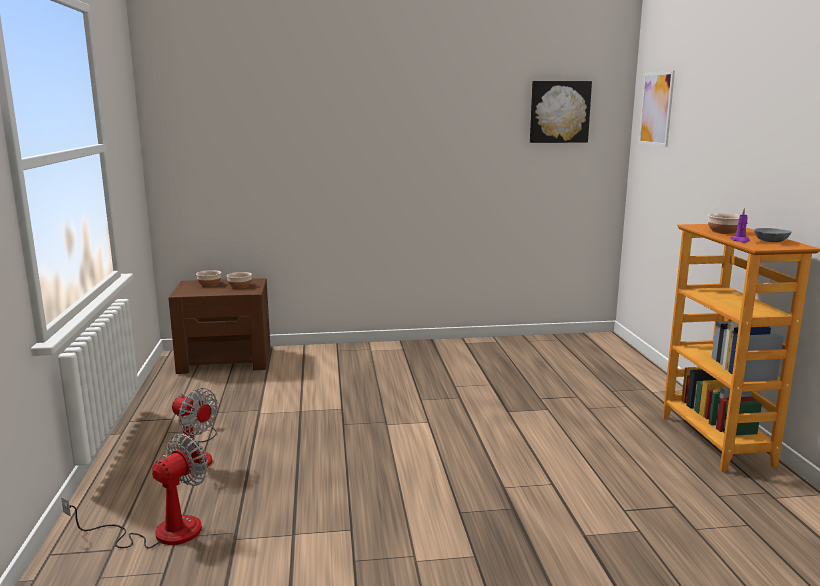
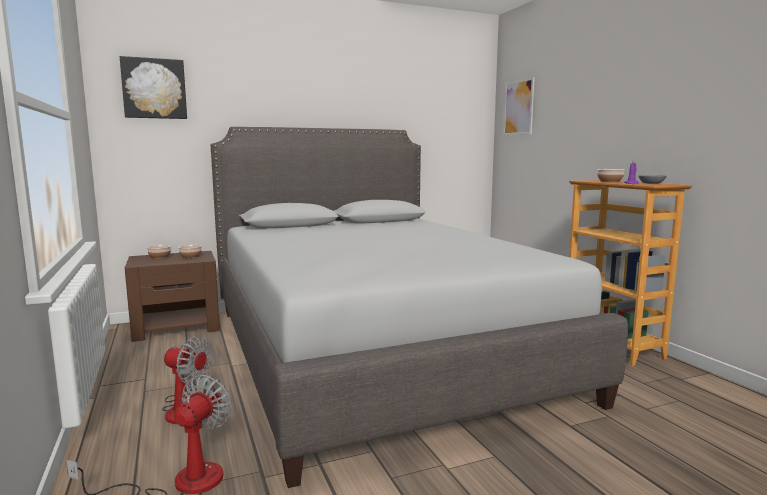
camera: 15 degrees left, 5 degrees down
(419, 412) = (376, 350): none -> grey bed
(559, 112) = (444, 111): picture -> picture (154, 89)

